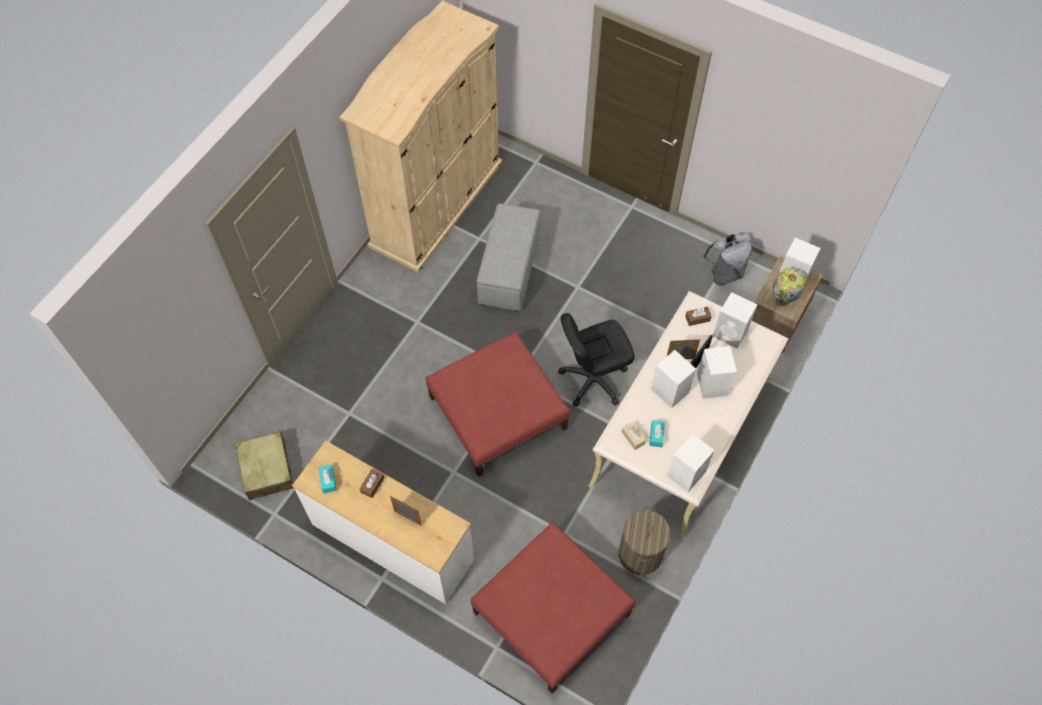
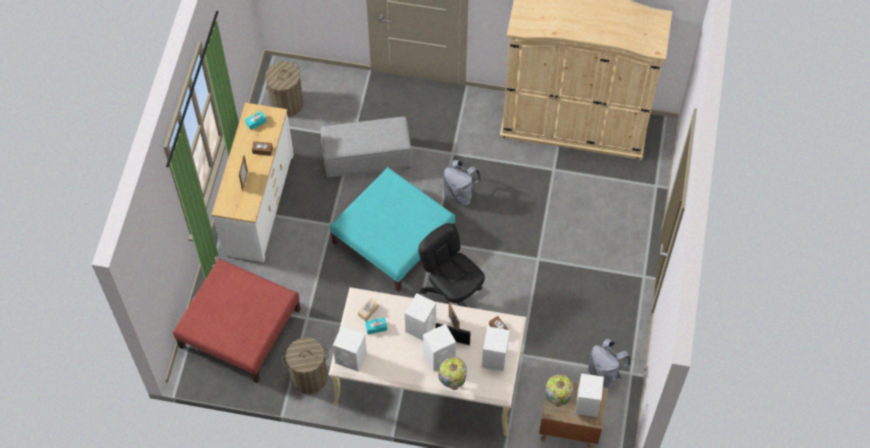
camera: 70 degrees right, 0 degrees up
(267, 469) = (286, 103): beige suitcase -> laundry basket
(470, 331) = (460, 193): none -> grey backpack
(497, 413) = (392, 238): red ottoman -> turquoise ottoman
(509, 269) = (532, 202): grey ottoman -> grey ottoman (368, 158)
(749, 382) = (452, 384): none -> table lamp

